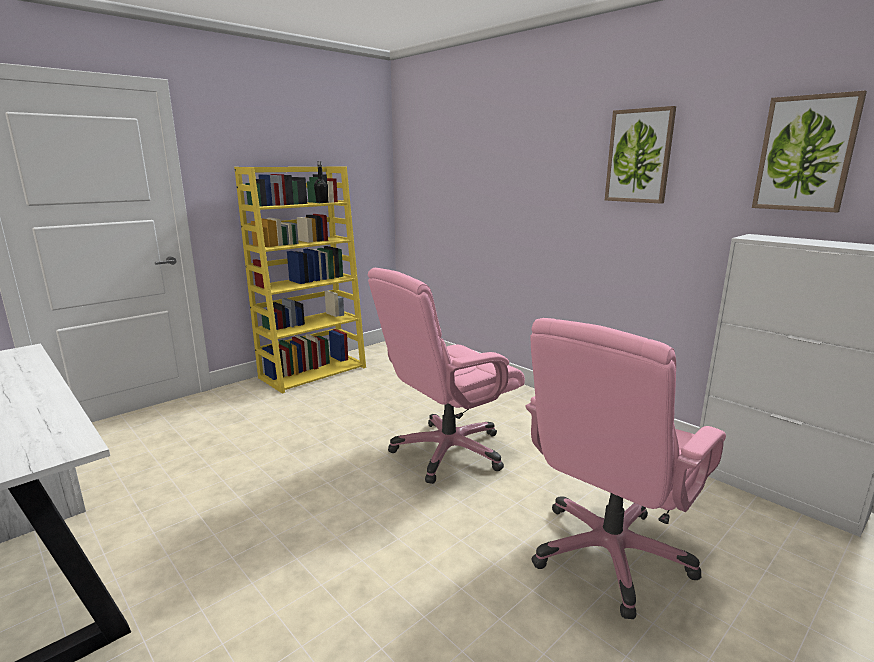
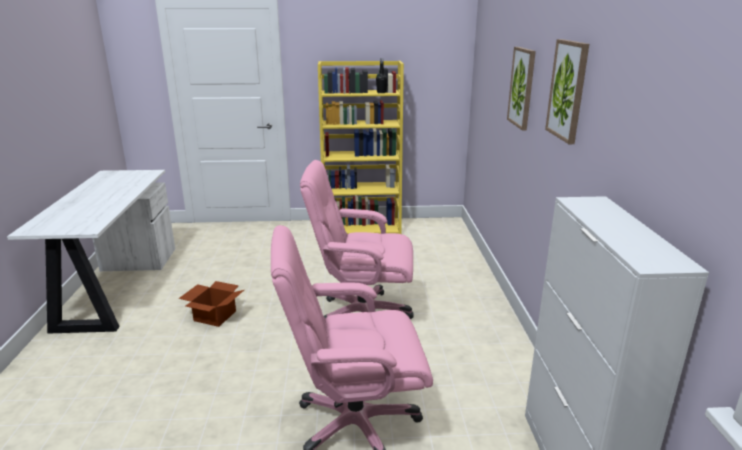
camera: 40 degrees right, 5 degrees up
(273, 529) = (214, 315): none -> cardboard box
(805, 154) = (647, 121): picture -> picture (522, 87)

